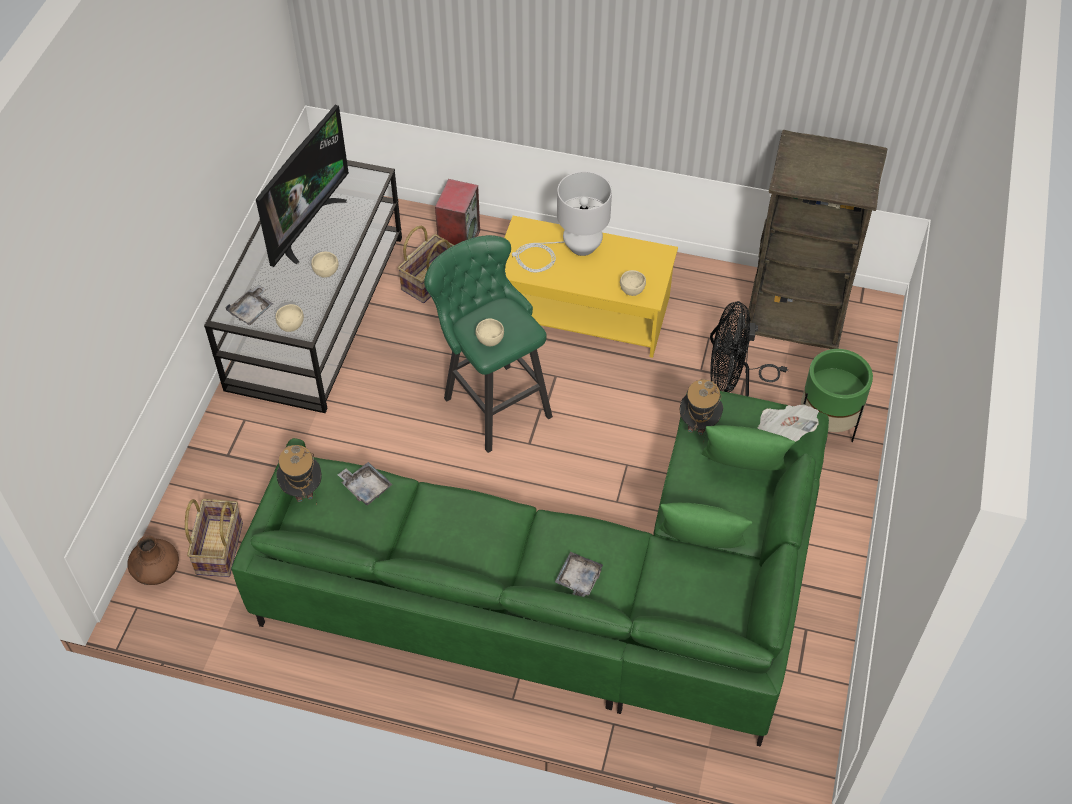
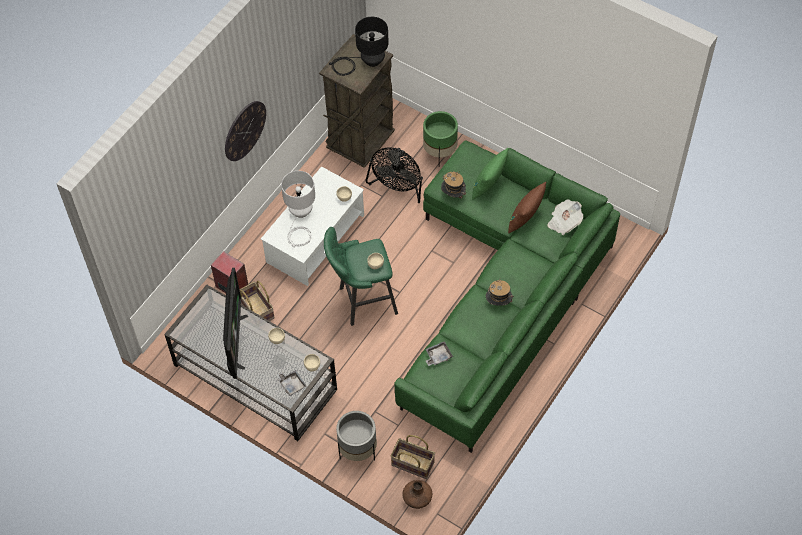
camera: 70 degrees left, 5 degrees up
(226, 469) = (358, 450): none -> grey planter
(302, 490) = (428, 387): hat -> hat (498, 303)
(306, 226) = (234, 342): television -> television turned 45 degrees clockwise
(578, 580) = (528, 276): grey tray -> none
(581, 310) = (315, 239): yellow coffee table -> white coffee table
(600, 59) = (244, 130): none -> wall clock
(700, 547) = (525, 219): green pillow -> brown pillow
(783, 431) = (472, 160): newspaper -> newspaper (564, 222)
(833, 173) = (361, 62): none -> black table lamp

